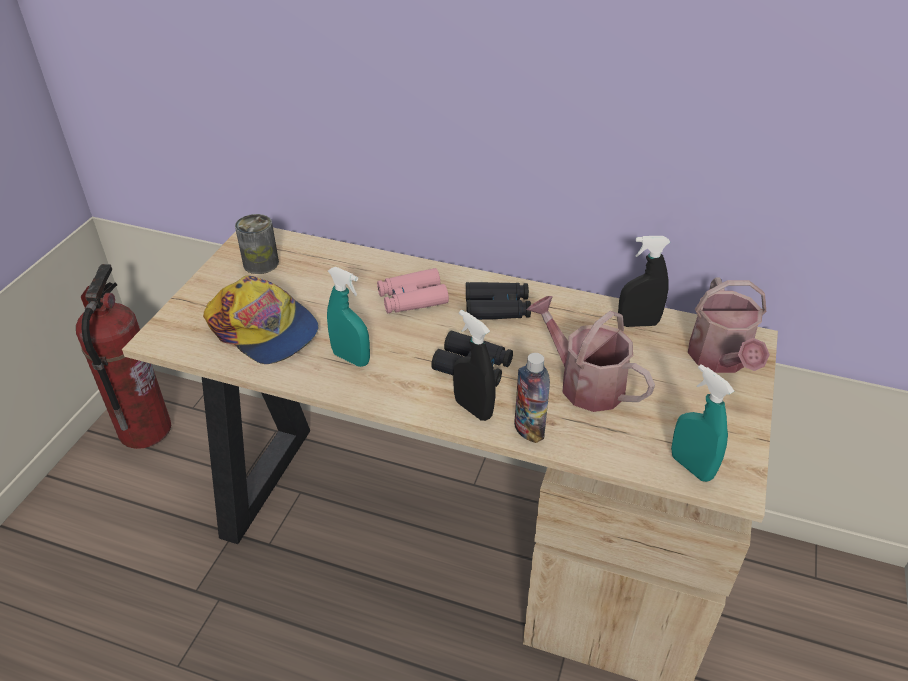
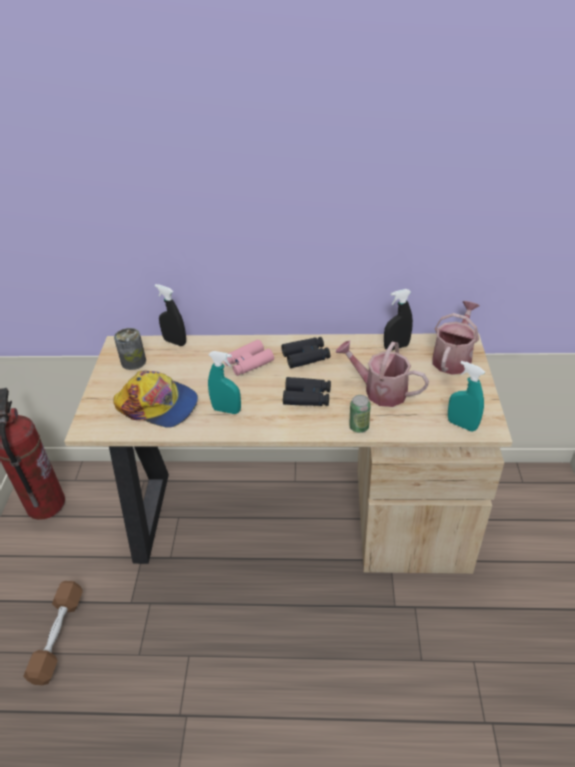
camera: 15 degrees left, 0 degrees up
(90, 609) = (58, 637): none -> brown dumbbell
(473, 409) = (319, 422): black spray bottle -> black spray bottle (175, 342)
(529, 430) = (359, 427): bottle -> can
(720, 359) = (453, 358): watering can -> watering can turned 135 degrees counterclockwise

